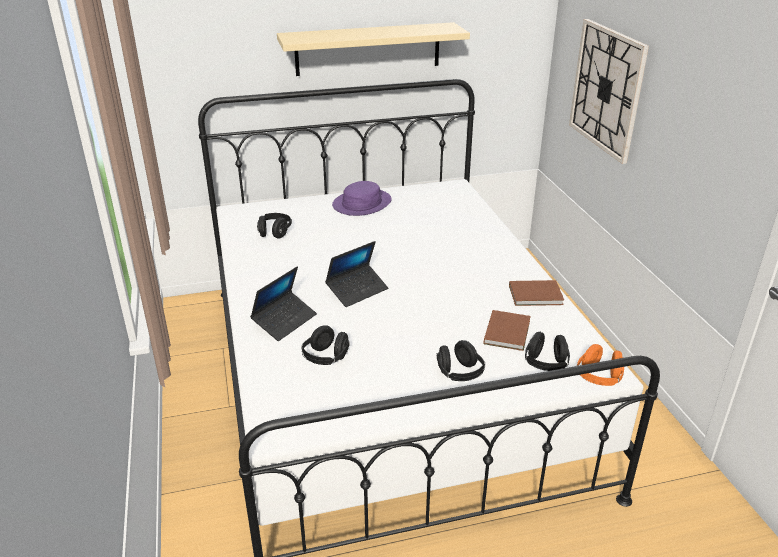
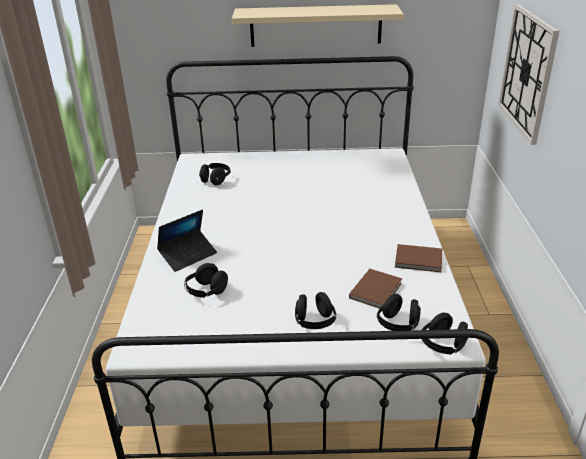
camera: 15 degrees right, 0 degrees up
(357, 290) = (260, 236): laptop -> none
(361, 203) = (300, 162): purple hat -> none
(598, 378) = (443, 345): orange headphones -> black headphones

